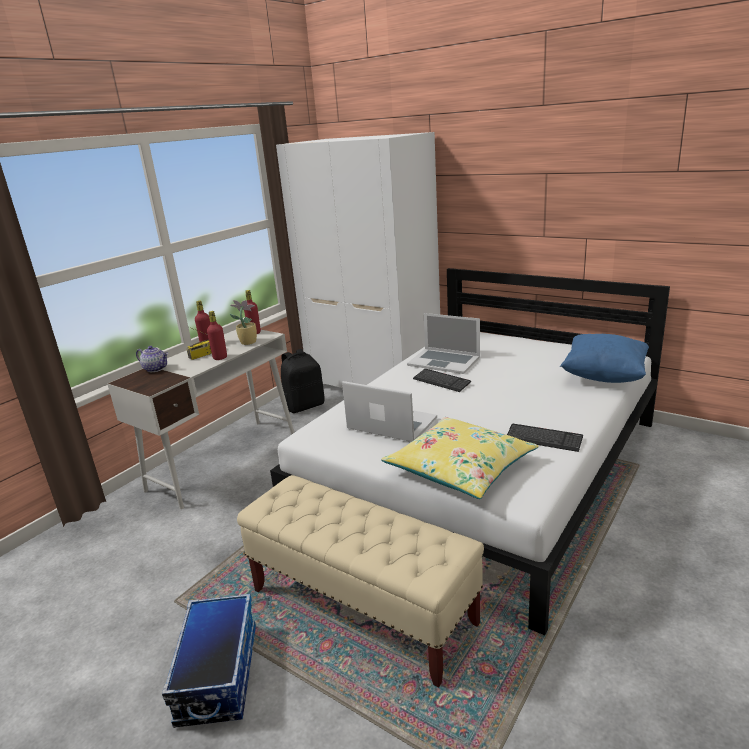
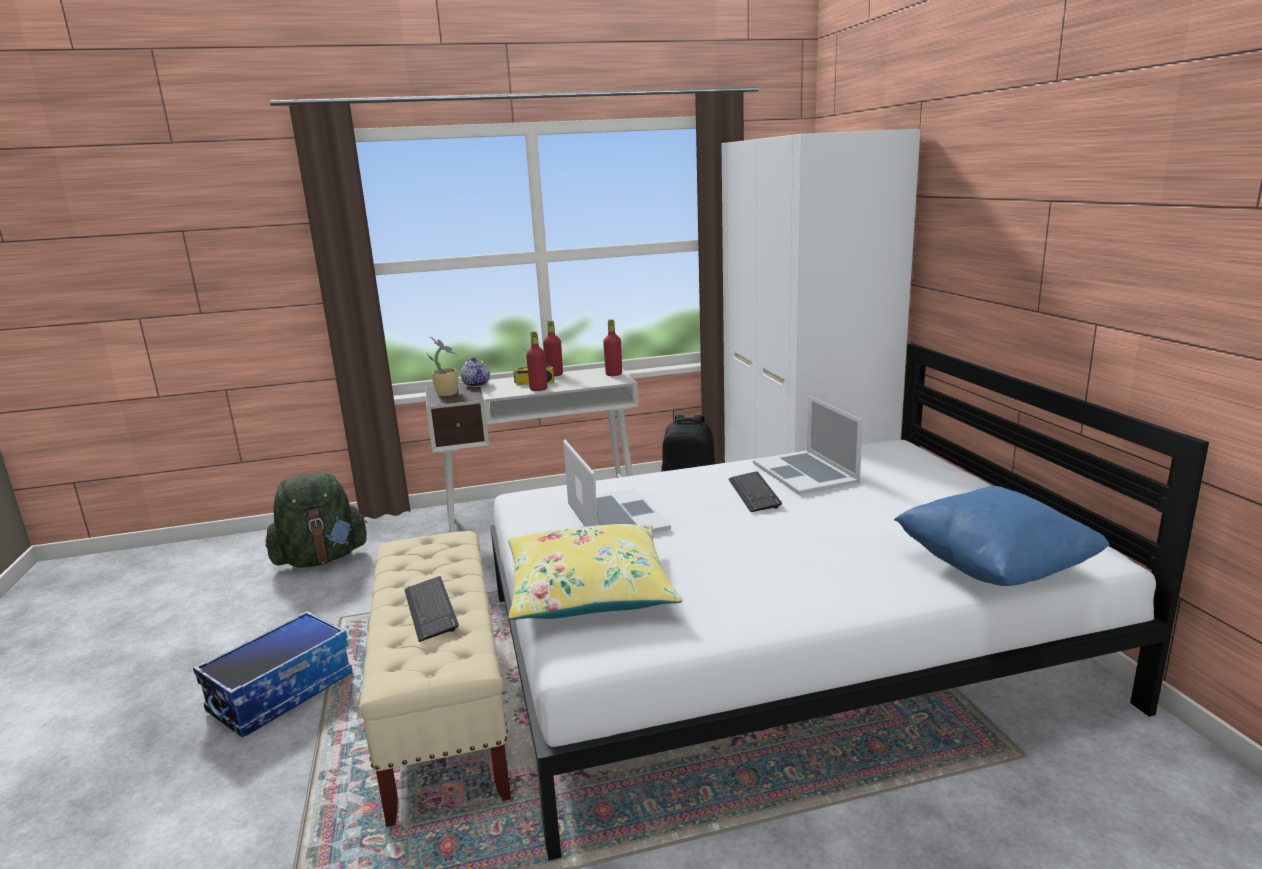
camera: 40 degrees right, 5 degrees down
(74, 572) = (322, 559): none -> green backpack
(247, 342) = (589, 381): potted plant -> potted plant (447, 393)
(543, 439) = (739, 604): keyboard -> keyboard (430, 610)

